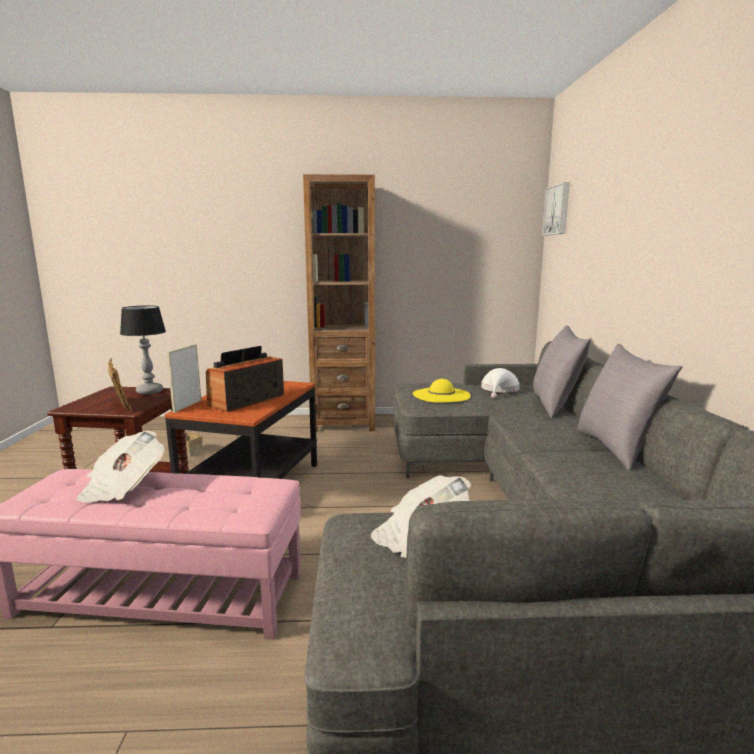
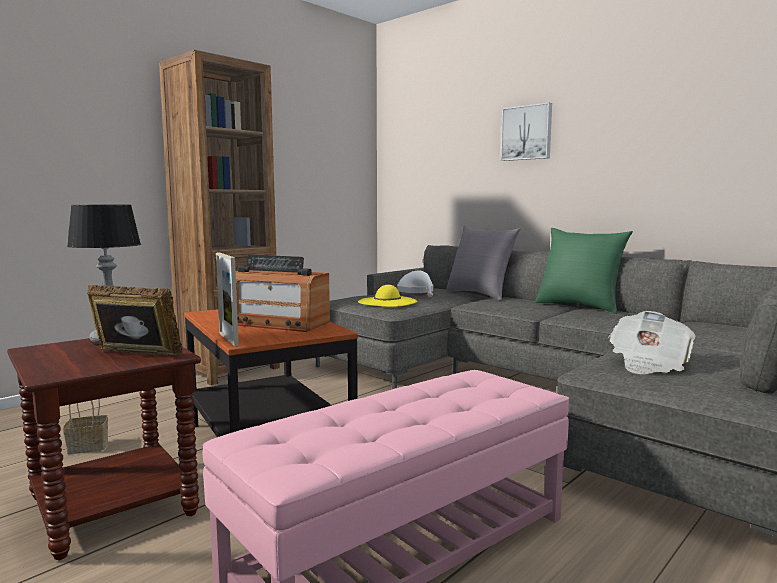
camera: 45 degrees left, 5 degrees down
(123, 487) = (363, 418): newspaper -> none
(246, 400) = (278, 323): radio -> radio turned 60 degrees counterclockwise
(558, 210) = (402, 127): picture -> picture (527, 133)
(617, 448) = (579, 306): grey pillow -> green pillow

